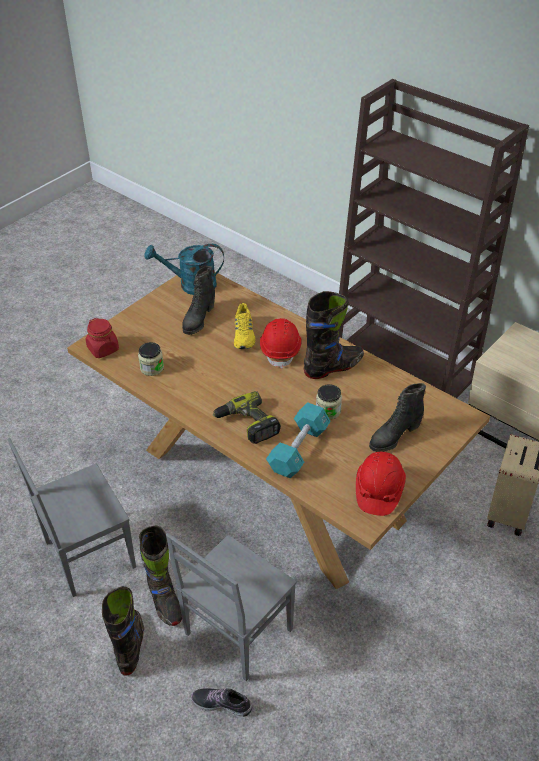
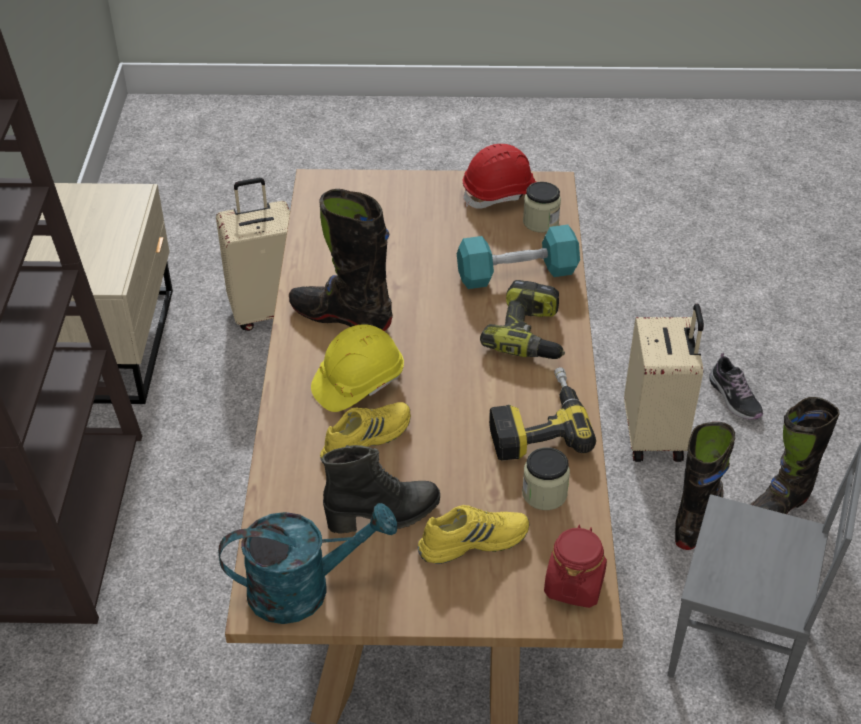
camera: 130 degrees left, 0 degrees up
(157, 335) = (473, 540): none -> yellow shoe
(190, 389) = (536, 424): none -> power drill
(191, 285) = (304, 589): turquoise watering can -> turquoise watering can turned 60 degrees counterclockwise
(236, 632) = (655, 435): grey chair -> beige suitcase
(281, 349) = (358, 383): red hard hat -> yellow hard hat
(328, 411) = (427, 282): jar -> jar (540, 222)
(394, 436) = (409, 217): black boot -> none

